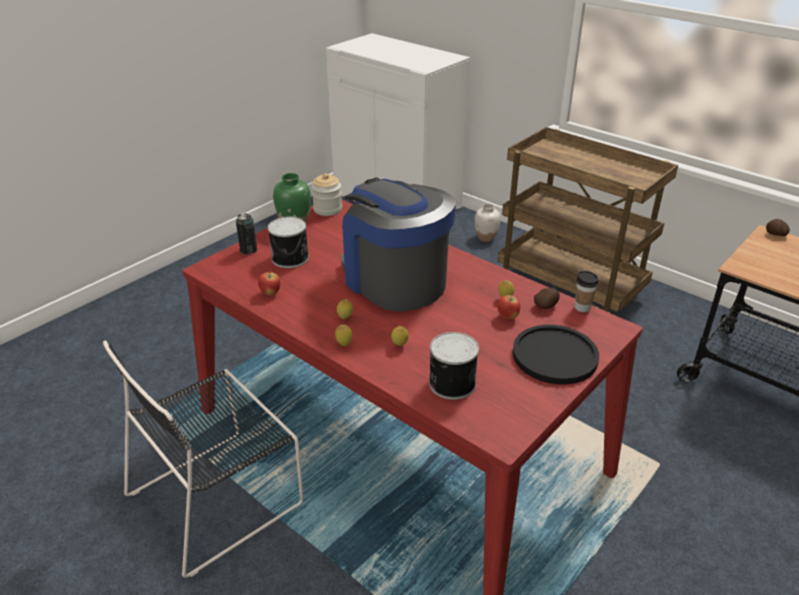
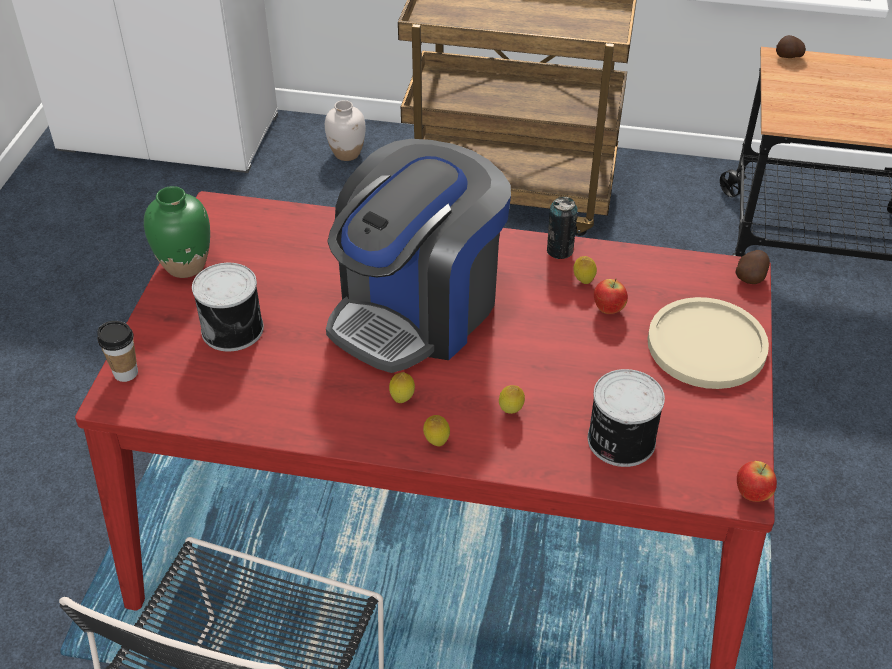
camera: 30 degrees left, 10 degrees up
(248, 250) = (153, 340): can -> can (559, 250)
(270, 293) = (257, 403): apple -> apple (752, 494)
(327, 209) = (214, 219): jar -> none
(394, 280) = (417, 309): coffee machine -> coffee machine turned 75 degrees counterclockwise
(546, 306) = (641, 273): potato -> potato (751, 277)
(555, 356) = (706, 345): black plate -> beige plate
(582, 308) = (684, 258): cup -> cup (126, 373)

